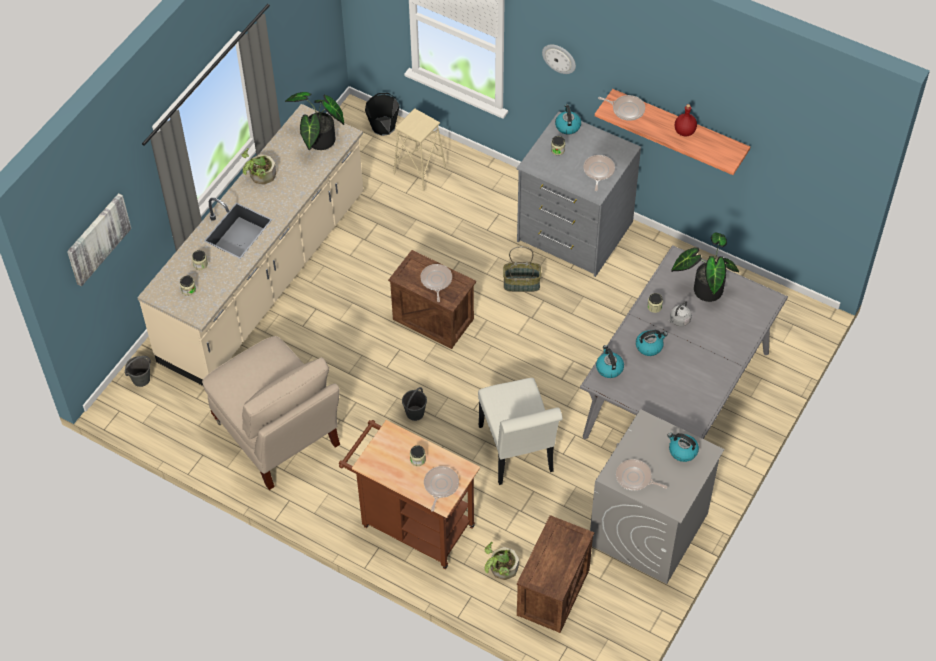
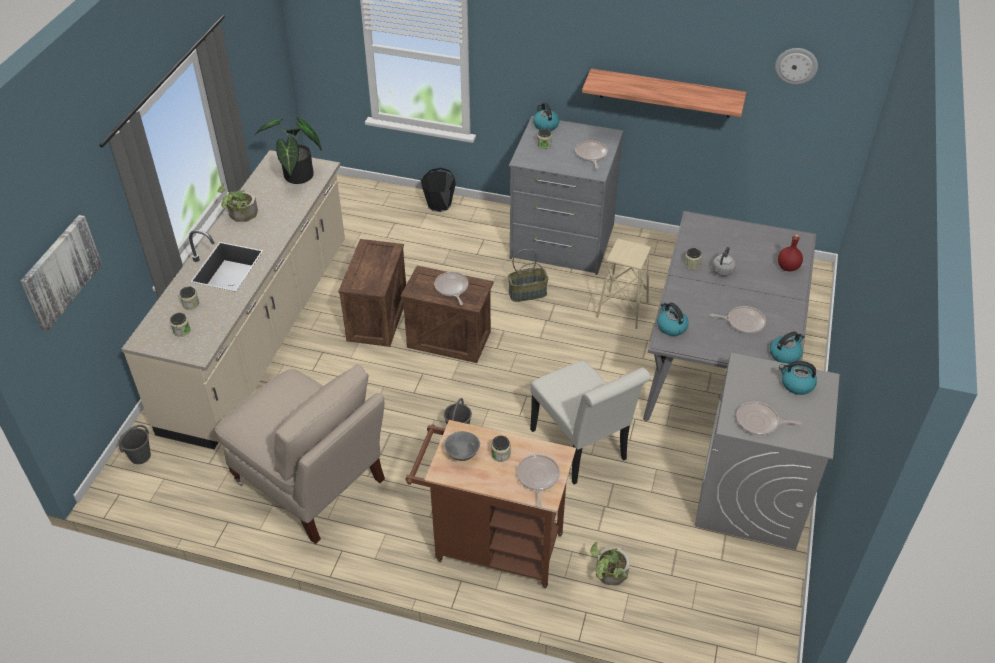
camera: 15 degrees left, 10 degrees down
(383, 126) = (349, 188): black bucket -> black bucket (439, 204)
(387, 452) = (462, 454): none -> grey bowl
(420, 170) = (394, 217): beige stool -> beige stool (622, 310)
(553, 593) = (677, 587): crate -> crate (378, 319)
(559, 58) = (531, 49): wall clock -> wall clock (796, 65)
(626, 109) = (612, 81): frying pan -> frying pan (743, 322)
(649, 346) = (703, 300): kettle -> kettle (785, 354)
(684, 132) = (677, 90): red bottle -> red bottle (788, 267)
(705, 288) = (733, 240): potted plant -> none

